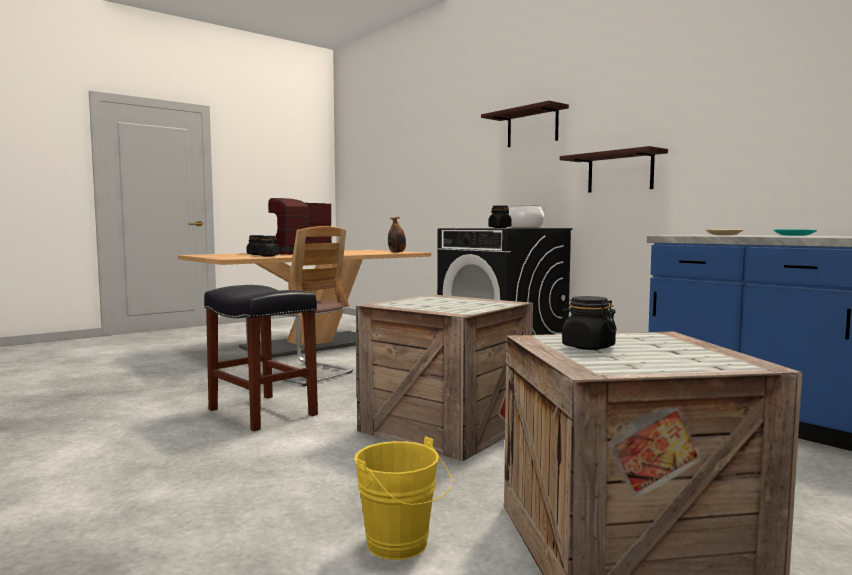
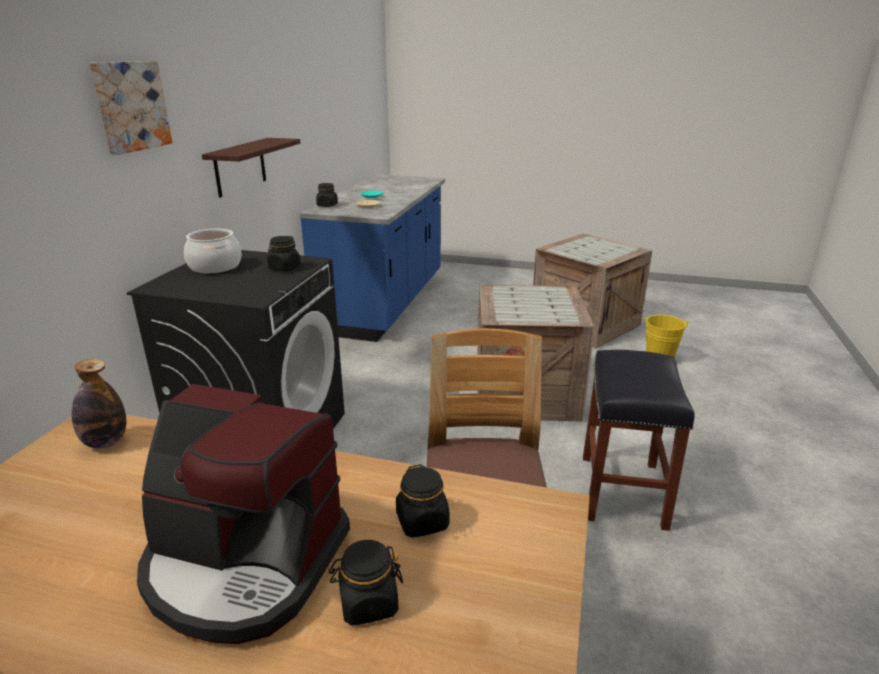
camera: 125 degrees left, 20 degrees up
(532, 127) = (130, 106): shelf -> picture
(588, 347) = (602, 254): black jar -> black jar (327, 205)

